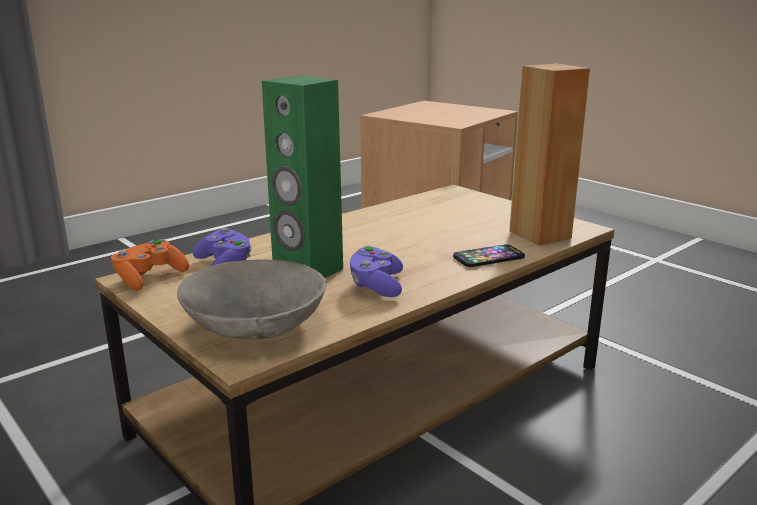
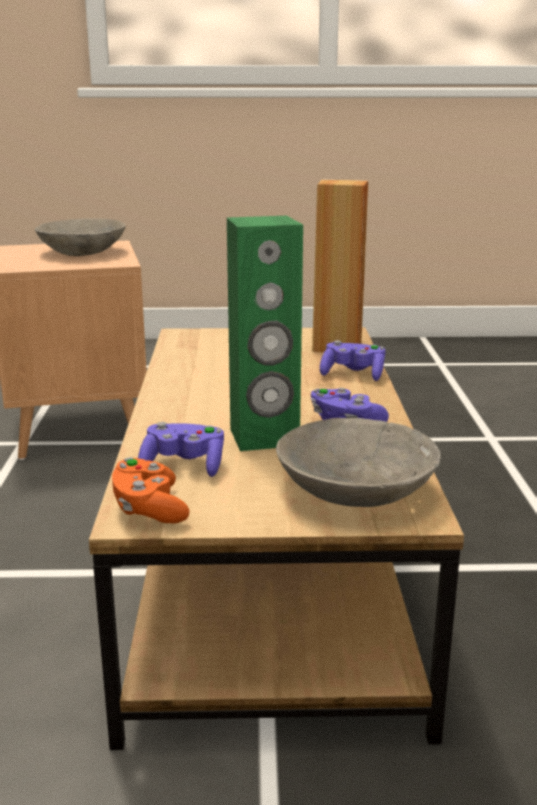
camera: 50 degrees left, 0 degrees up
(456, 113) = (82, 252): none -> grey bowl
(488, 257) = (353, 374): phone -> purple game controller

